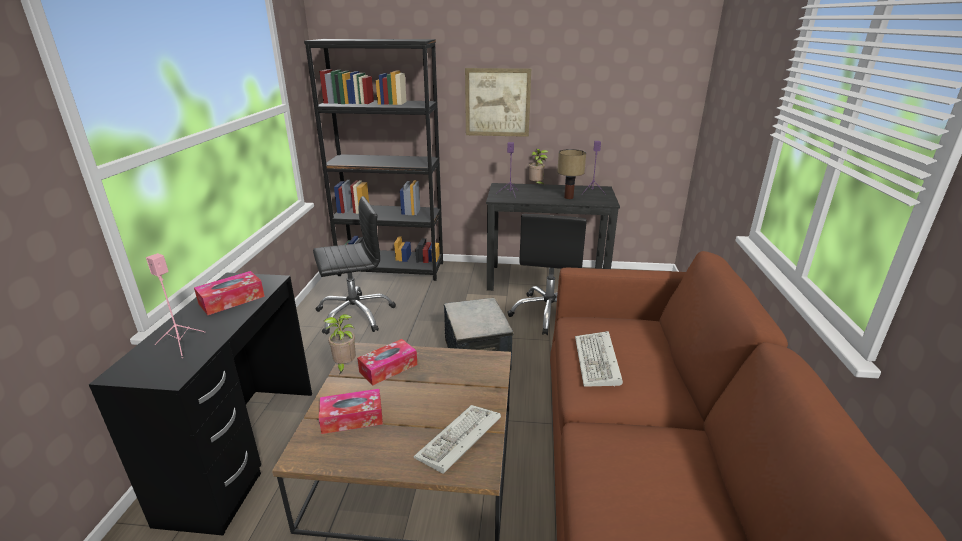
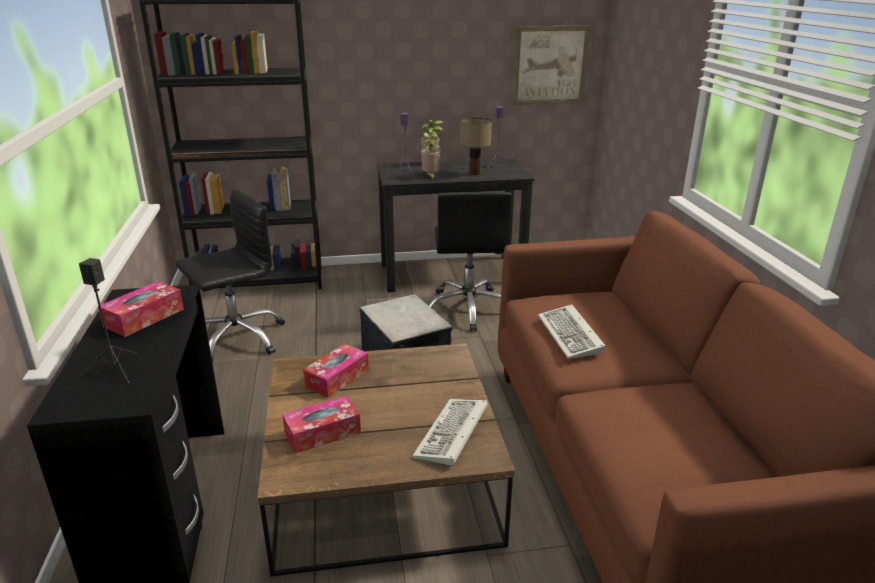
camera: 15 degrees left, 0 degrees up
(181, 344) = (116, 370): pink speaker -> black speaker
(344, 366) = (283, 383): potted plant -> potted plant (430, 177)
(497, 102) = (378, 67): picture -> picture (550, 65)

